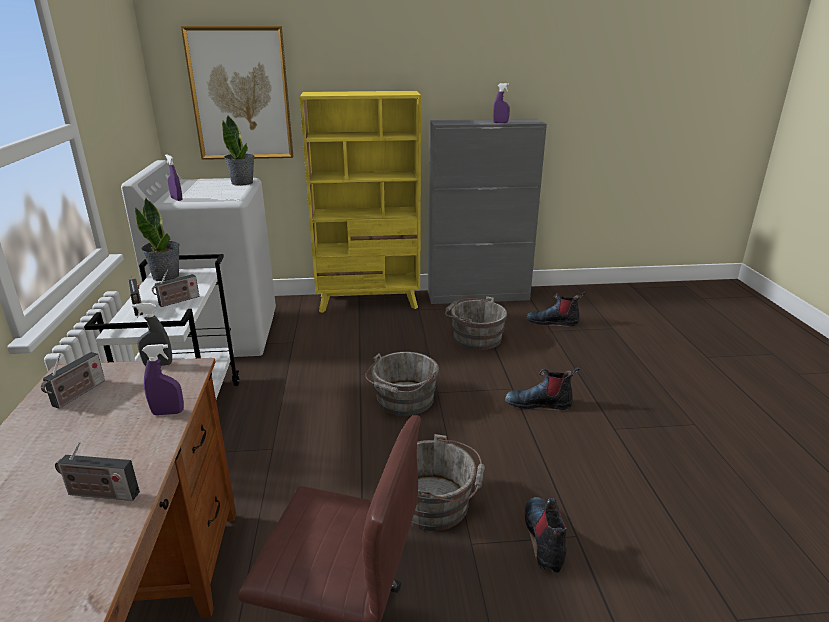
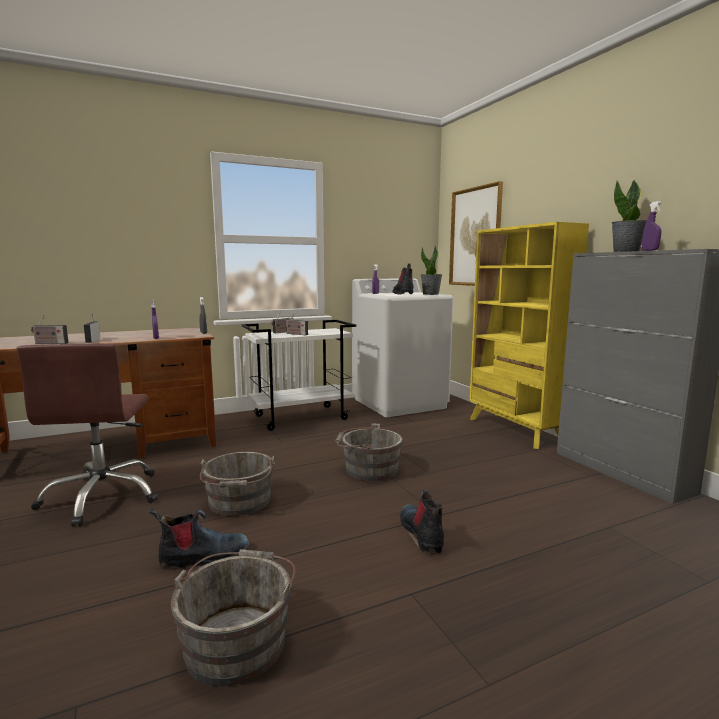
camera: 70 degrees right, 15 degrees down
(77, 394) = (174, 331): radio -> radio (50, 343)
(166, 276) = (328, 329): potted plant -> potted plant (626, 251)
(474, 337) = (517, 483): grey bucket -> grey bucket (238, 639)
(553, 322) = (637, 526): boot -> boot (403, 294)

